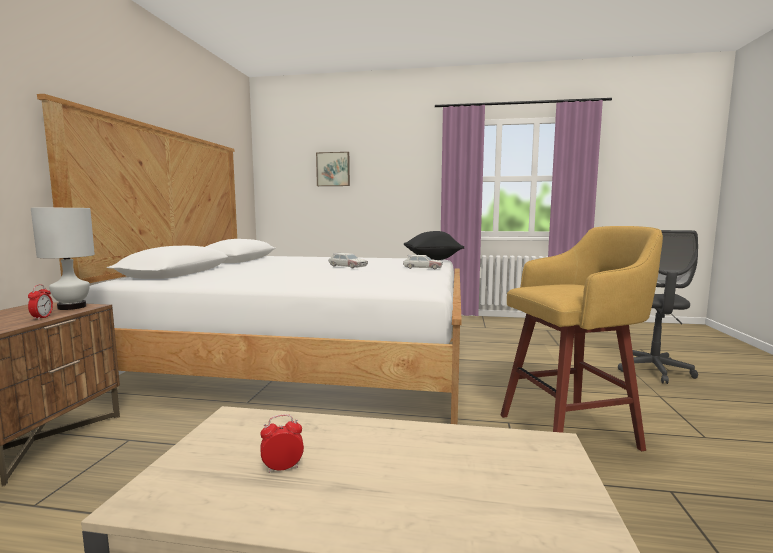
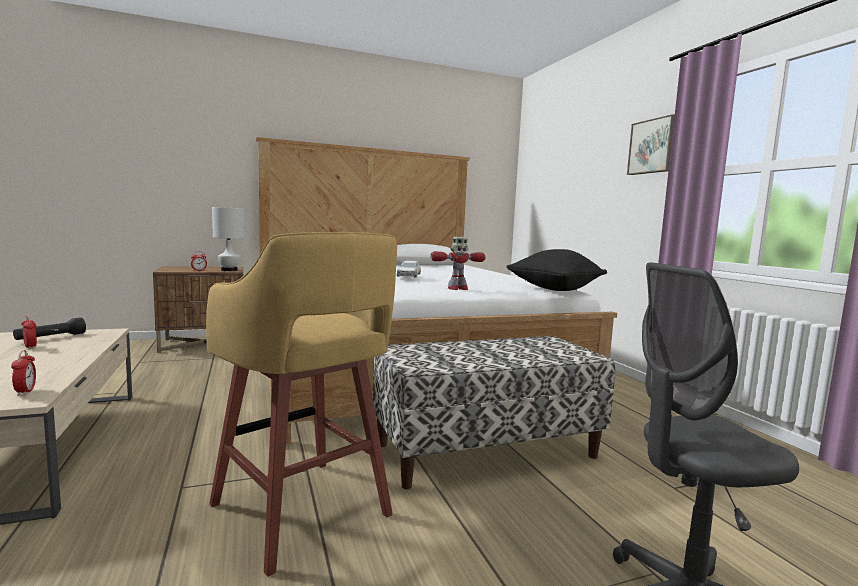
camera: 60 degrees right, 0 degrees up
(224, 457) = (51, 338): none -> black flashlight
(333, 169) = (570, 170): picture -> picture (653, 146)
(422, 268) = (457, 288): toy car -> toy robot
(501, 367) = (486, 450): none -> bench
(527, 447) = (25, 392): none -> alarm clock

